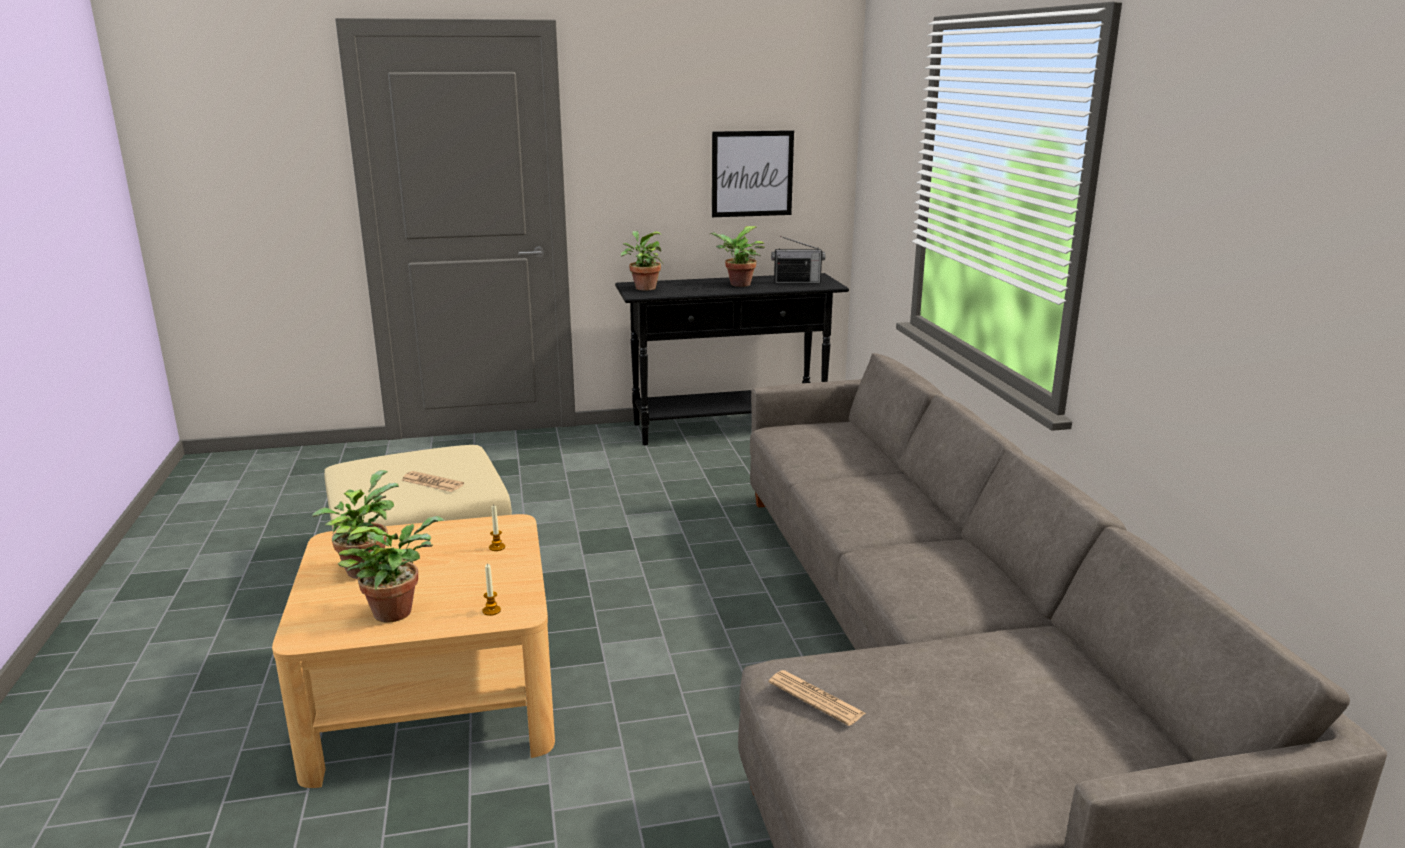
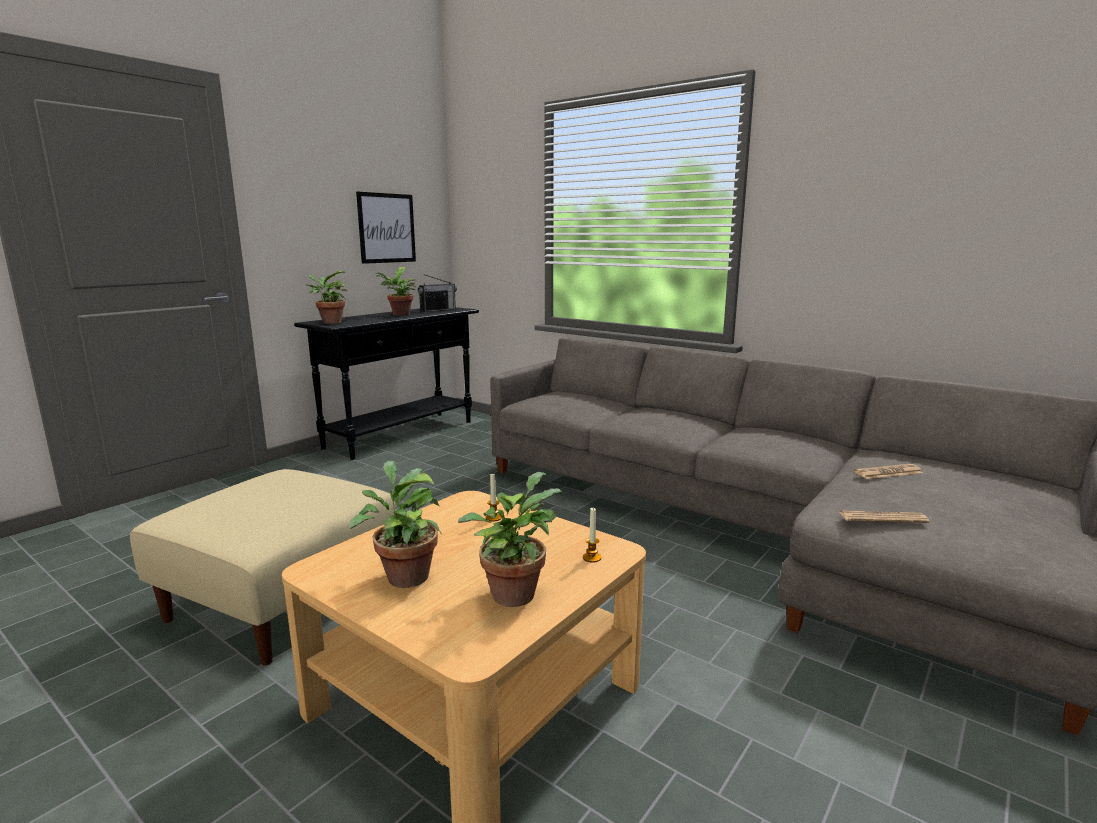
camera: 40 degrees left, 5 degrees down
(432, 482) = (305, 502): newspaper -> newspaper (888, 472)

